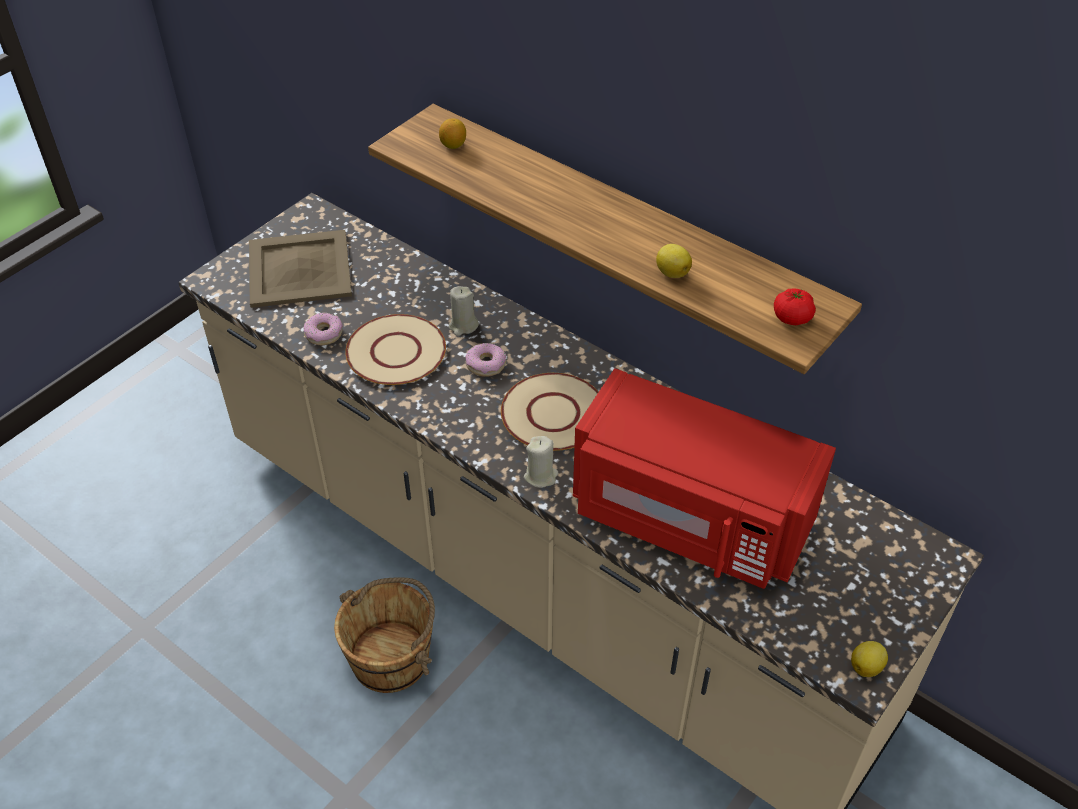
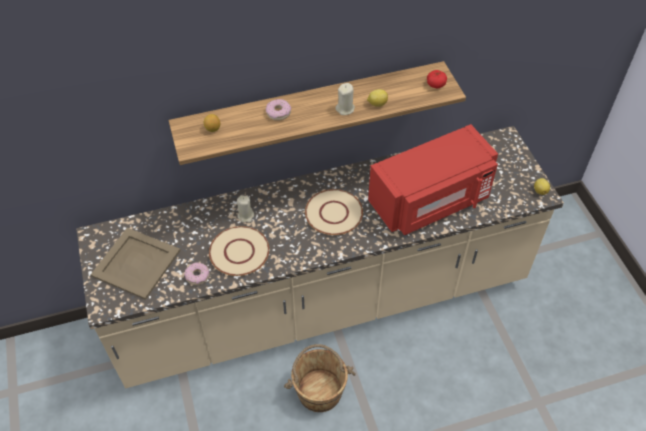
camera: 55 degrees left, 5 degrees up
(486, 364) = (280, 221): donut -> donut (278, 113)
(541, 476) = (367, 238): beige candle -> beige candle (345, 109)

